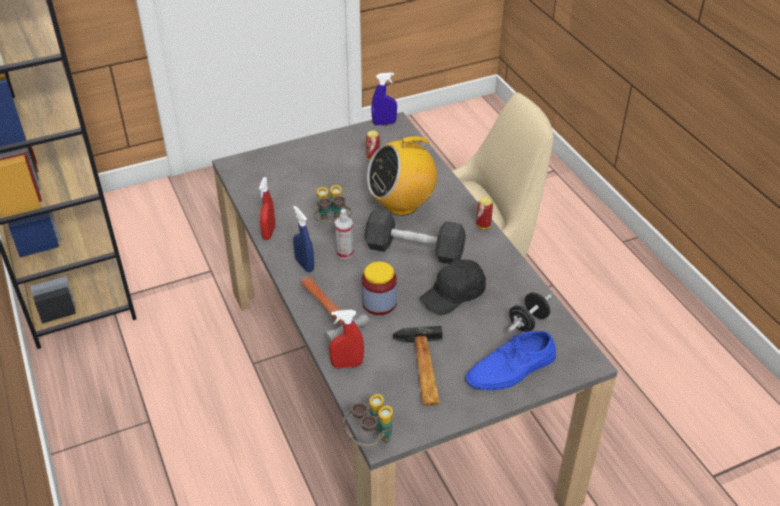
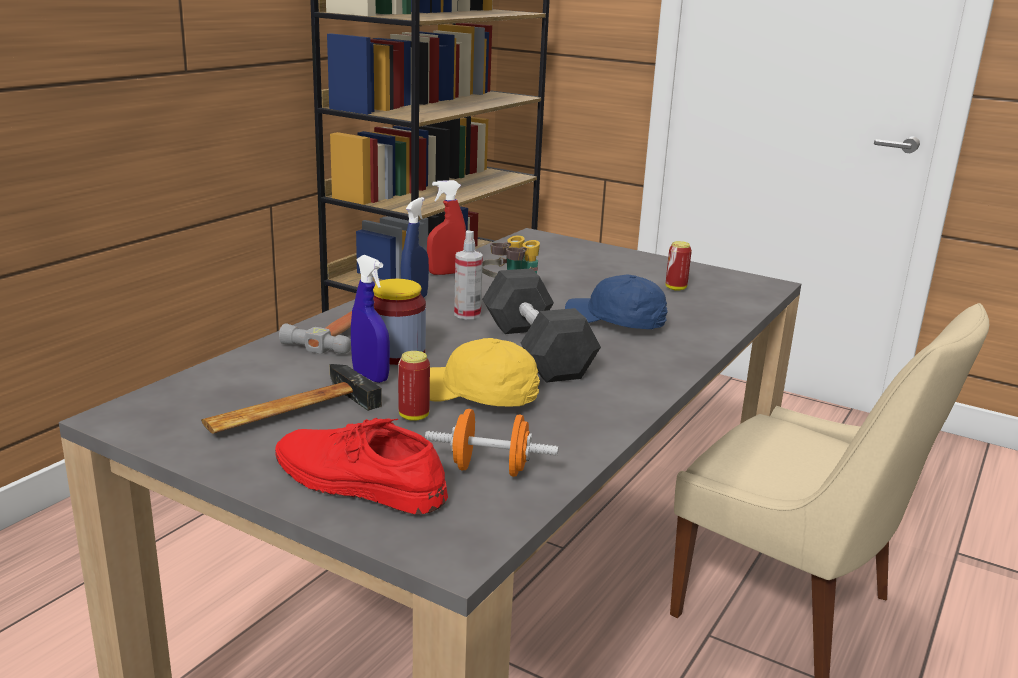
camera: 55 degrees right, 20 degrees down
(347, 364) = (252, 362): red spray bottle -> none
(370, 440) = (109, 409): binoculars -> none
(384, 123) = (755, 279): blue spray bottle -> blue spray bottle (370, 376)
(402, 204) = (616, 323): radio -> blue cap
(454, 295) = (478, 397): black cap -> yellow cap
(483, 225) = (666, 382): can -> can (413, 416)
(511, 369) = (356, 481): blue shoe -> red shoe
(528, 322) = (490, 469): black dumbbell -> orange dumbbell

